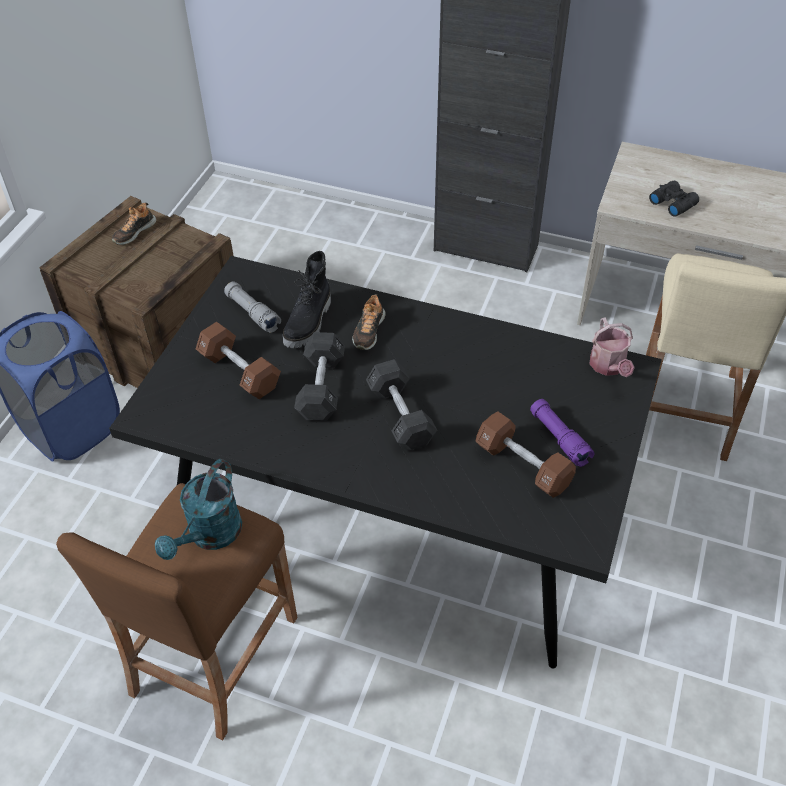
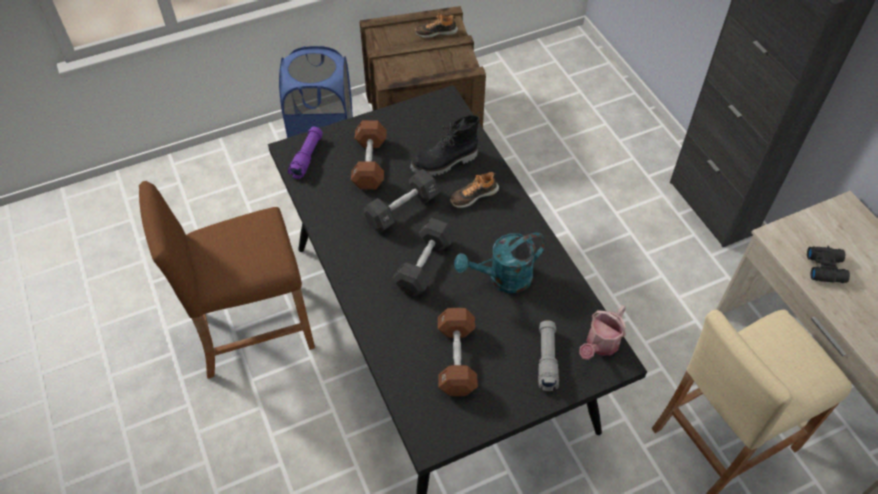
camera: 45 degrees right, 5 degrees up
(210, 536) = (252, 249): turquoise watering can -> turquoise watering can (503, 279)
(252, 313) = (420, 132): grey flashlight -> grey flashlight (547, 359)
(559, 438) = (502, 362): purple flashlight -> purple flashlight (307, 157)

